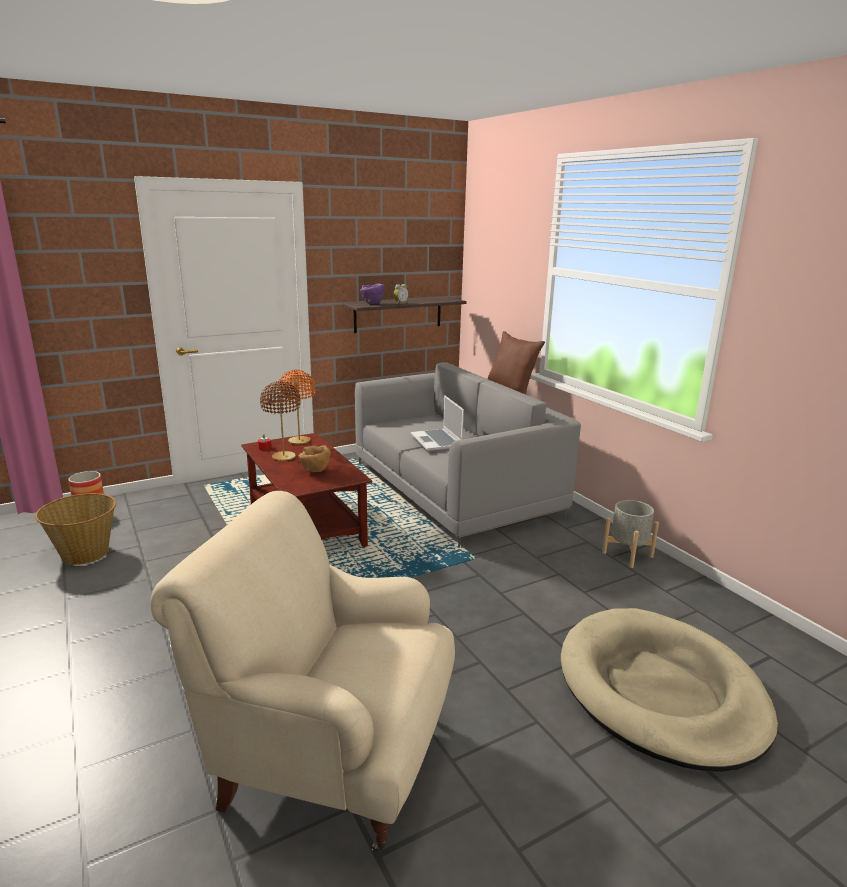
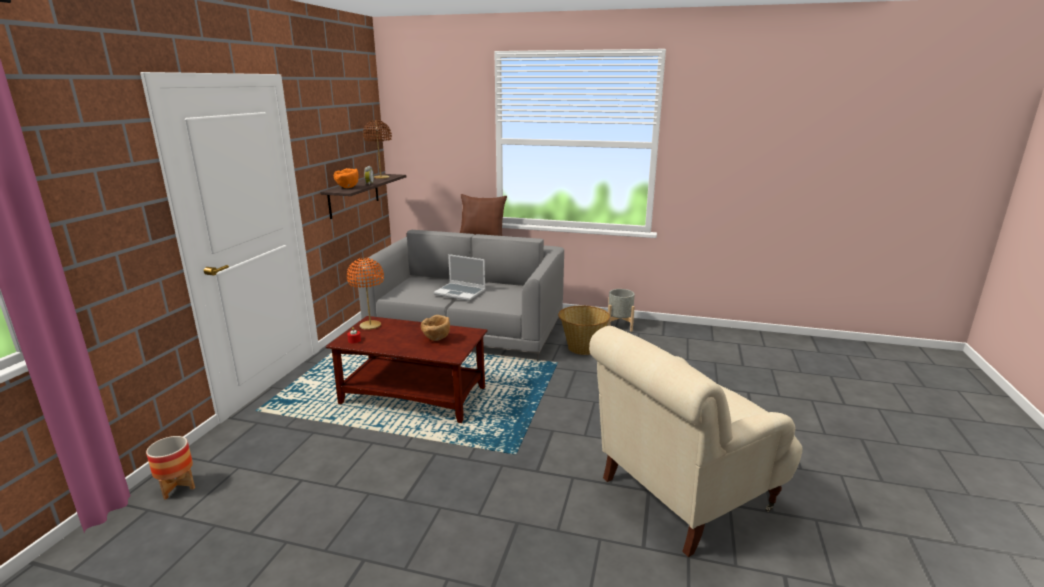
camera: 45 degrees left, 0 degrees up
(85, 553) = (257, 515): basket -> basket (582, 348)
(284, 457) = (388, 340): brown table lamp -> brown table lamp (381, 178)
(372, 303) = (348, 188): purple bowl -> orange bowl
(660, 691) = (733, 378): beige dog bed -> none

